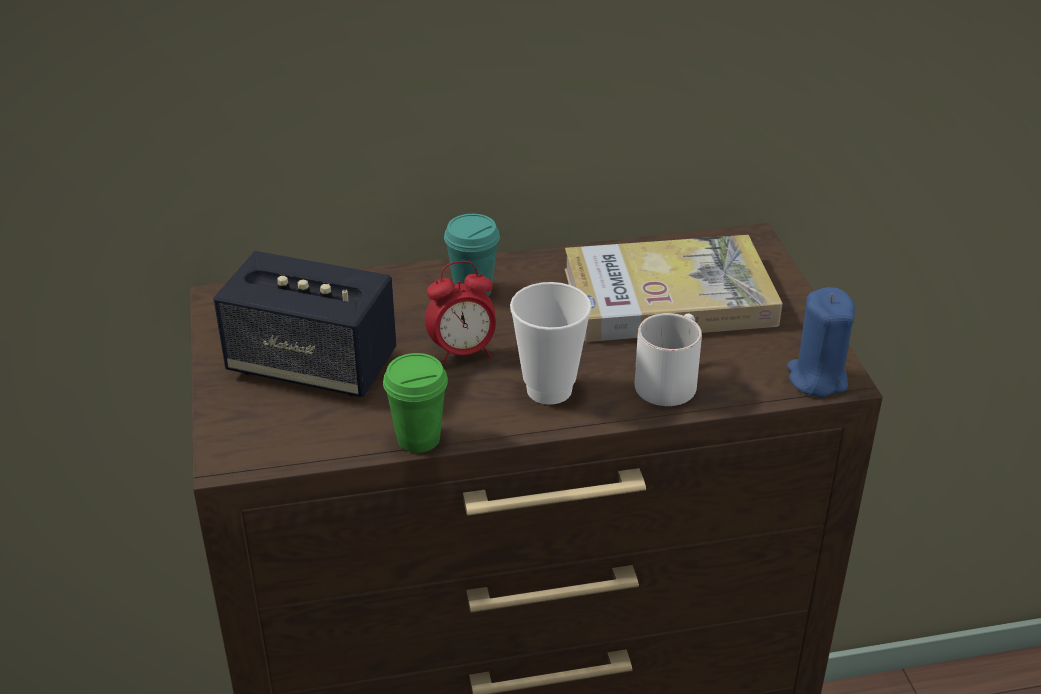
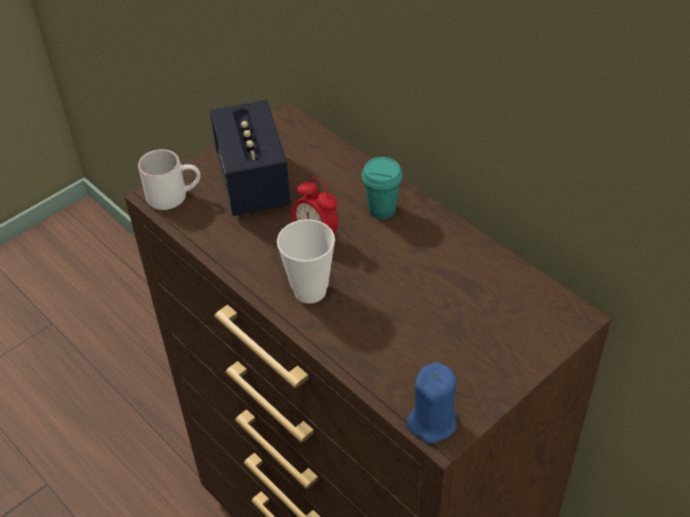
camera: 60 degrees right, 10 degrees up
(418, 439) = (222, 257): green cup -> none
(668, 297) = (460, 303): book -> none
(668, 379) = (366, 342): white mug -> white mug (174, 194)

